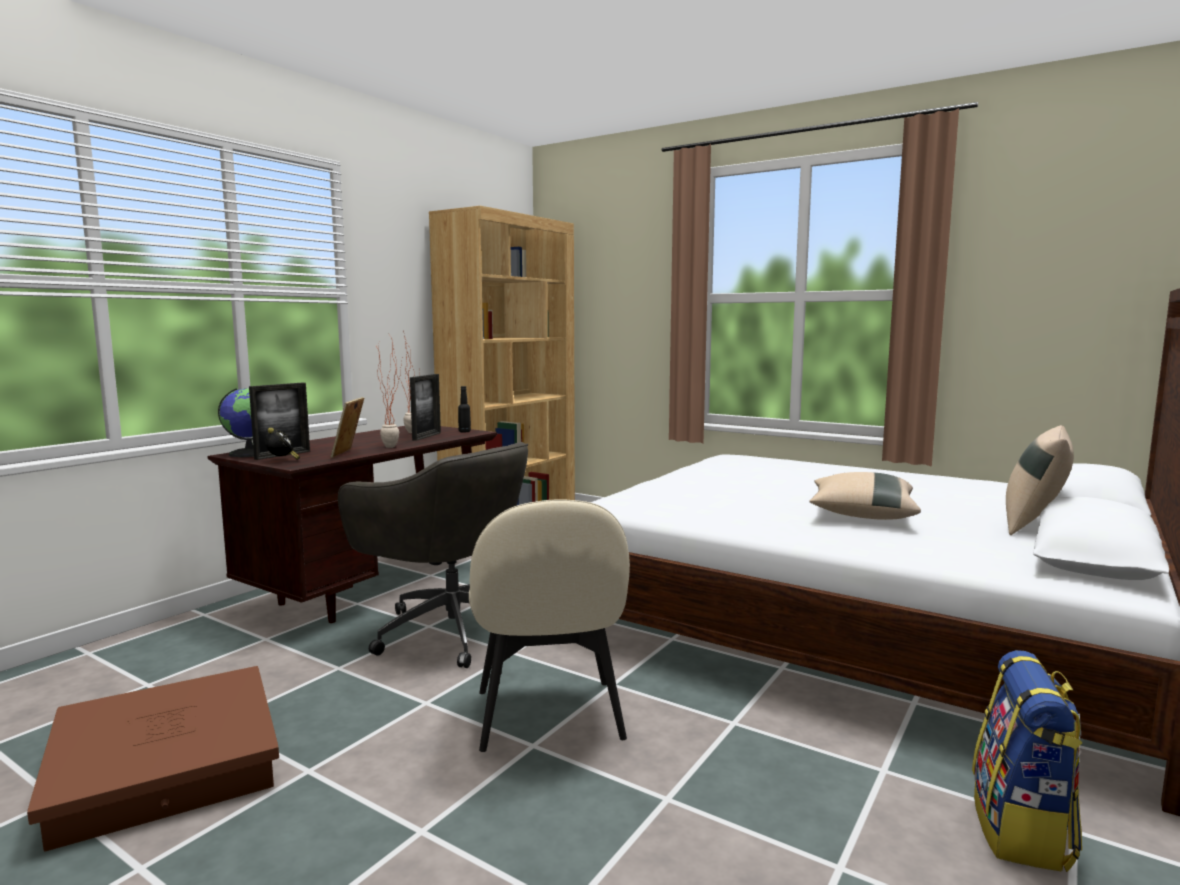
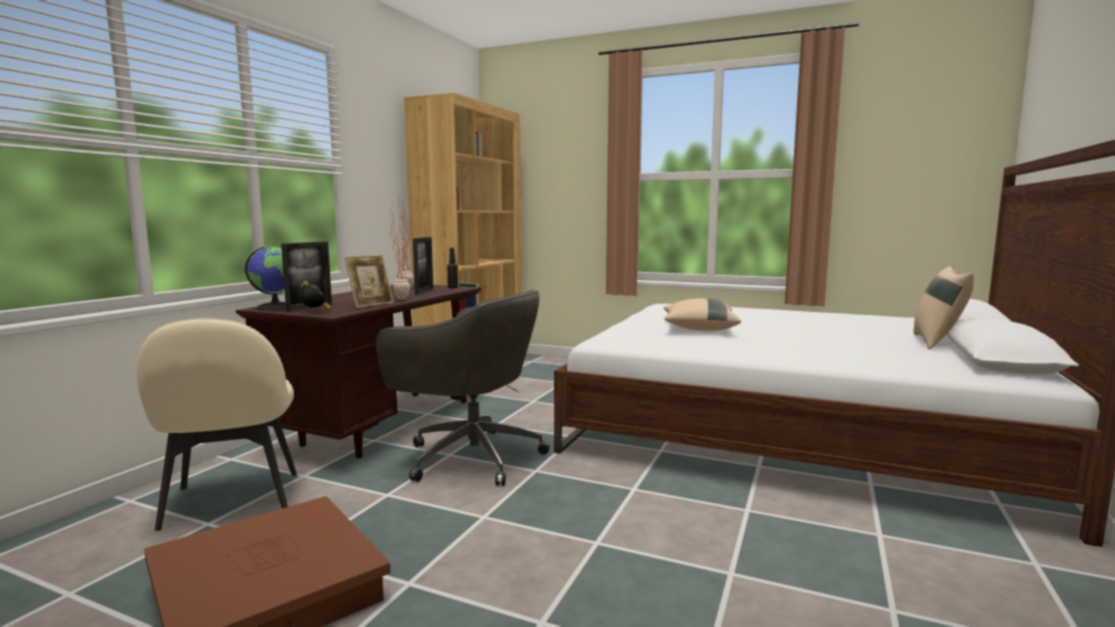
camera: 10 degrees left, 0 degrees up
(349, 453) = (370, 305): picture frame -> picture frame turned 135 degrees counterclockwise
(549, 717) = (597, 519): beige chair -> beige chair (231, 502)
(861, 515) = (810, 340): beige pillow -> beige pillow (699, 329)
(1022, 830) = (1002, 567): backpack -> none

